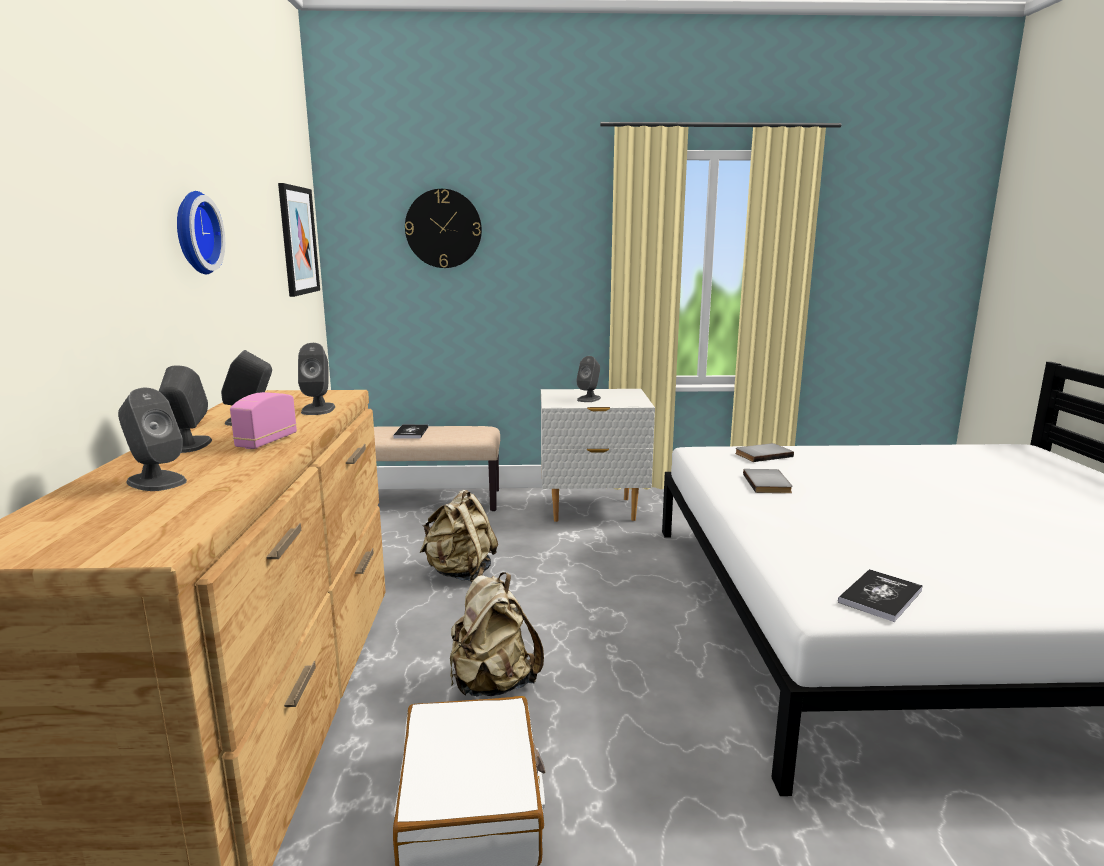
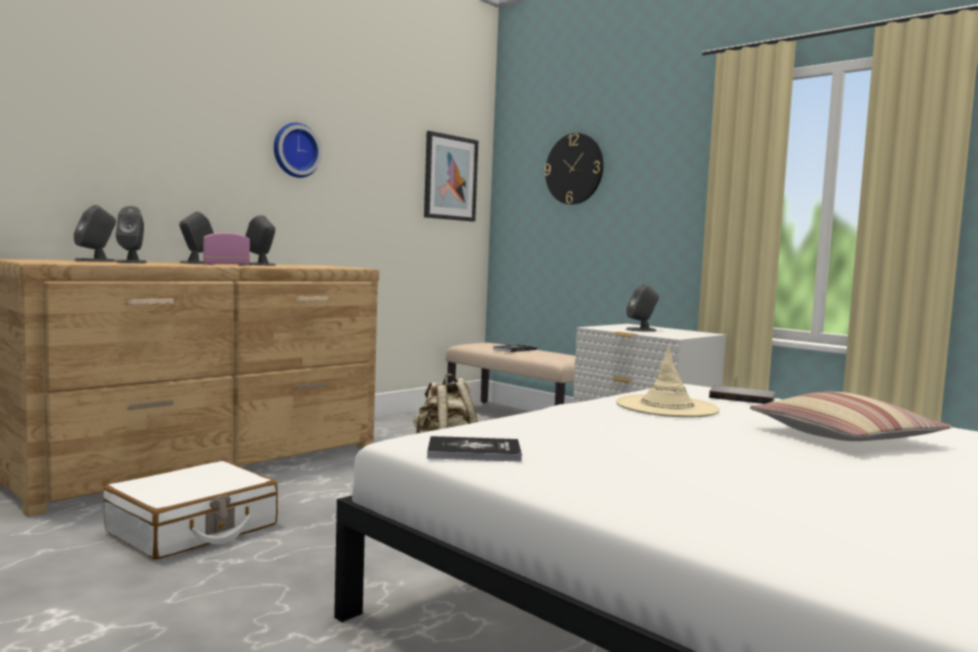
camera: 45 degrees right, 10 degrees down
(318, 409) = (309, 267): grey speaker -> grey speaker (95, 260)
(492, 684) = (325, 499): beige backpack -> none
(769, 483) = (667, 407): grey book -> beige hat
(898, 477) = (845, 437): none -> pillow

